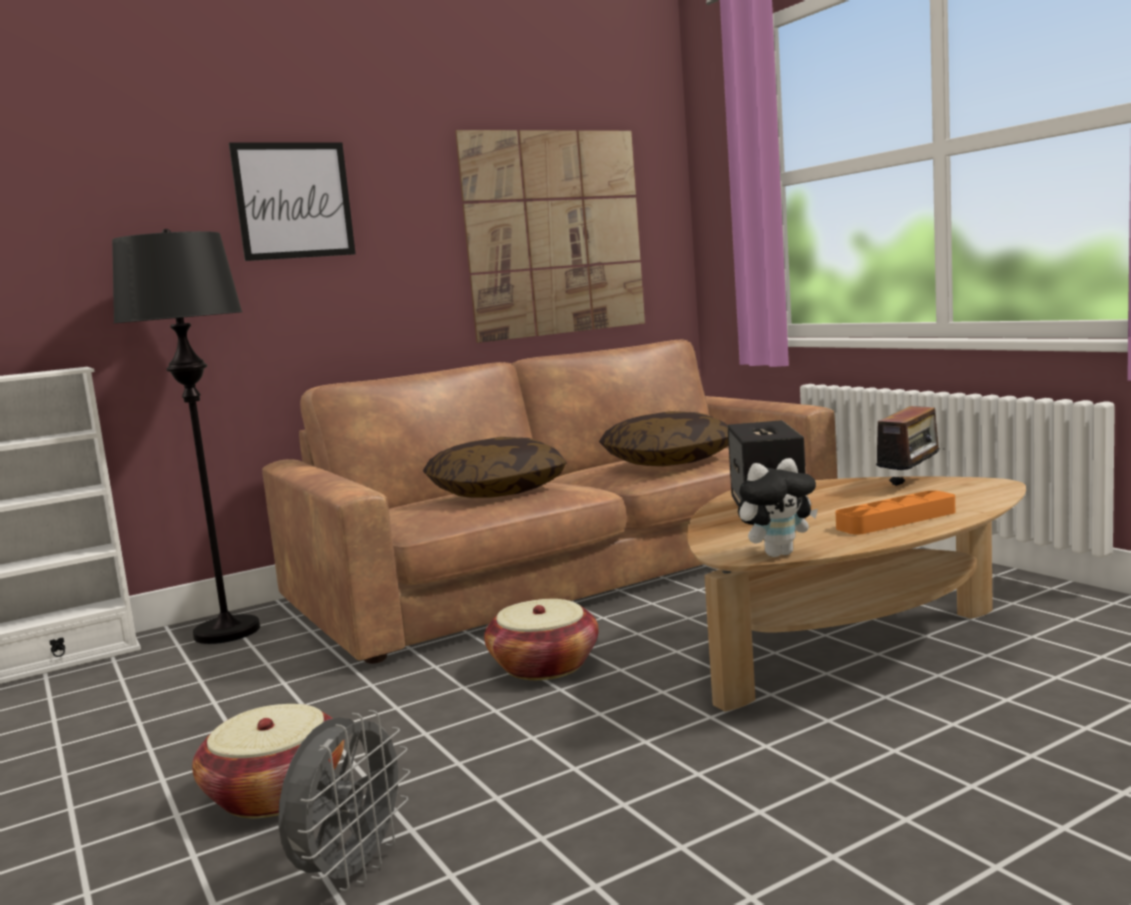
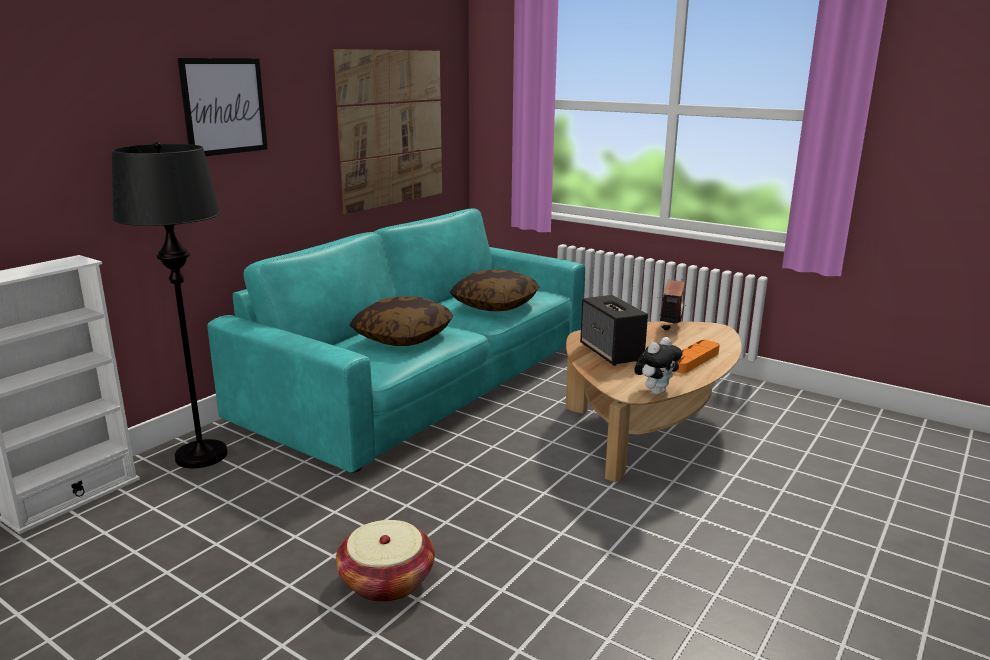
camera: 25 degrees left, 10 degrees up
(352, 871) = (491, 623): grey fan -> none
(544, 666) = (478, 461): basket -> none
(570, 569) = (425, 380): brown sofa -> turquoise sofa

